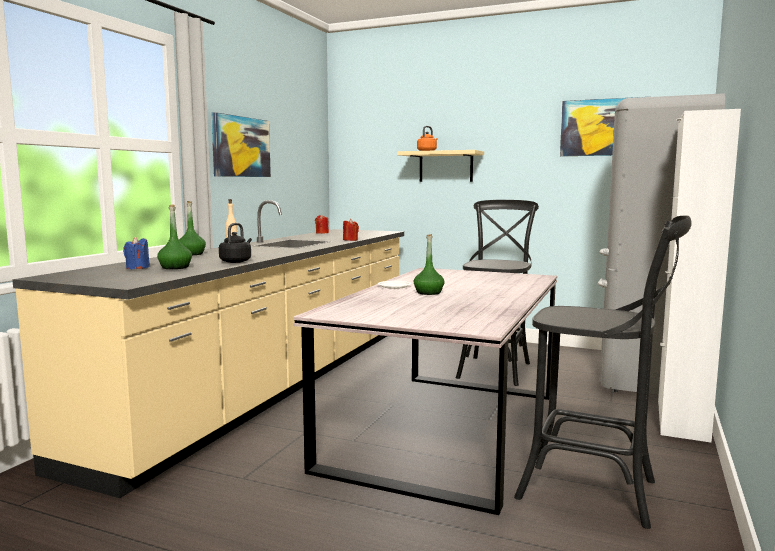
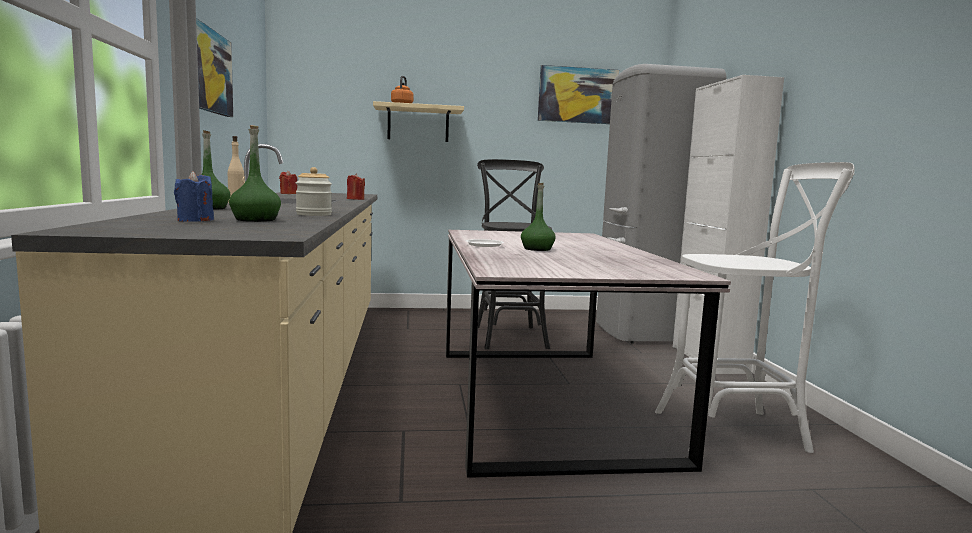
camera: 30 degrees left, 0 degrees up
(236, 261) = (314, 214): black kettle -> jar
(594, 491) = (737, 431): black stool -> white stool

